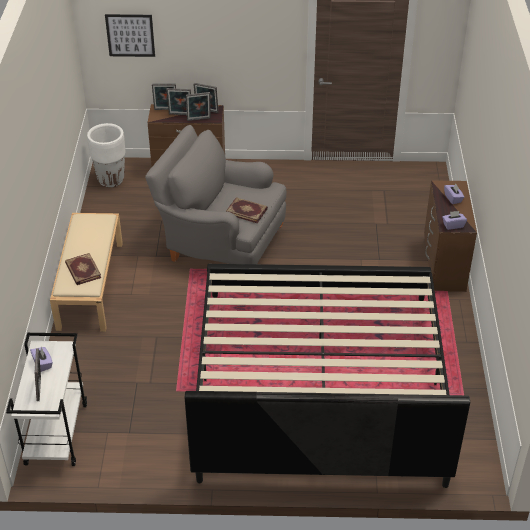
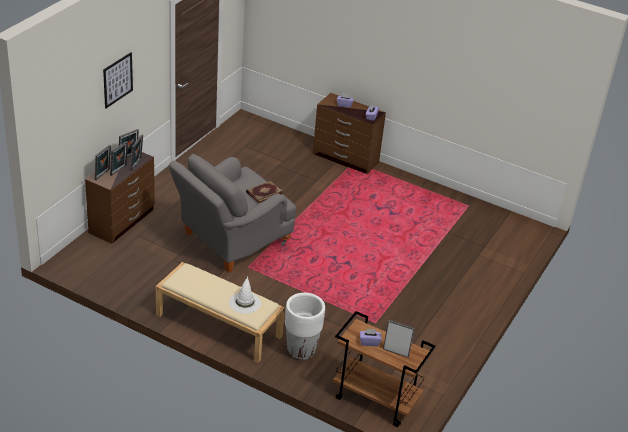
camera: 65 degrees left, 5 degrees down
(56, 433) = (375, 399): white cart -> brown cart
(82, 270) = (244, 302): book -> white hat
(111, 180) = (88, 266): white planter -> white planter (301, 350)
(130, 35) = (67, 121): picture -> picture (118, 80)
(319, 383) = (416, 256): bed -> none

